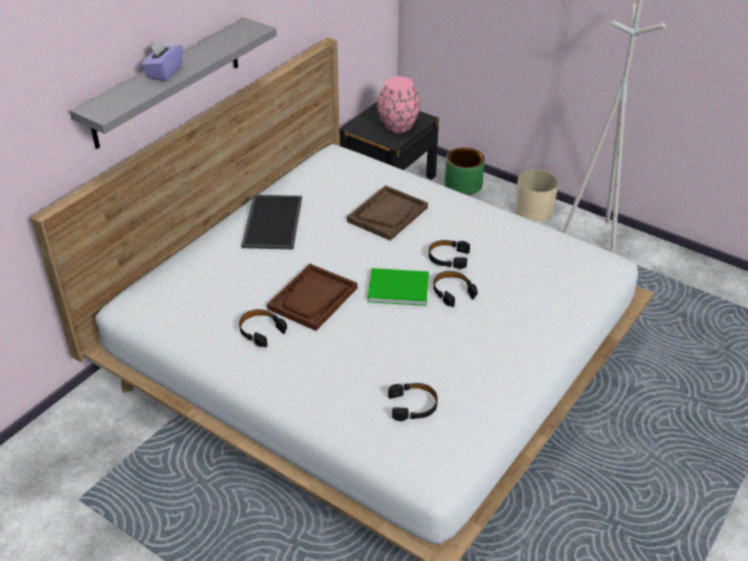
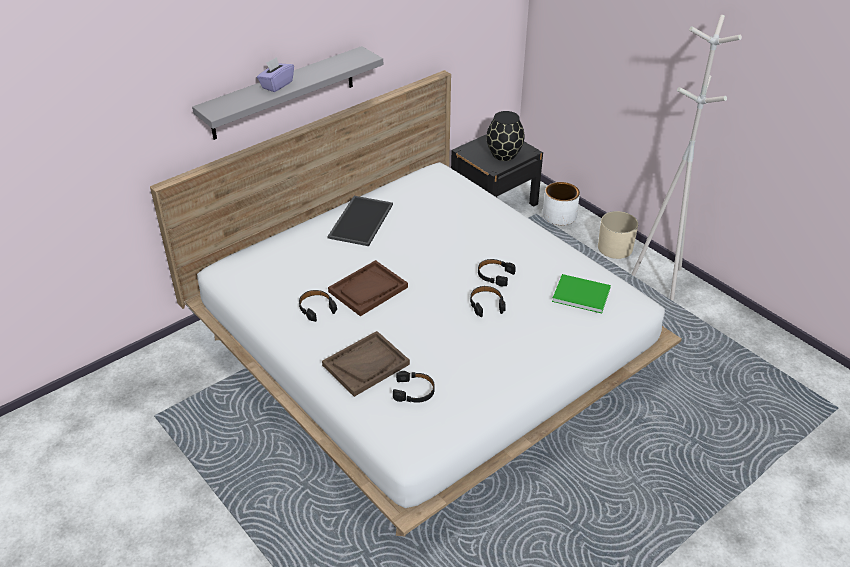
camera: 15 degrees right, 0 degrees up
(387, 214) = (458, 230): brown tray -> brown tray (366, 364)
(396, 287) = (441, 292): green book -> green book (580, 293)
(398, 126) = (504, 155): pink vase -> black vase
(463, 186) = (559, 216): green planter -> white planter

